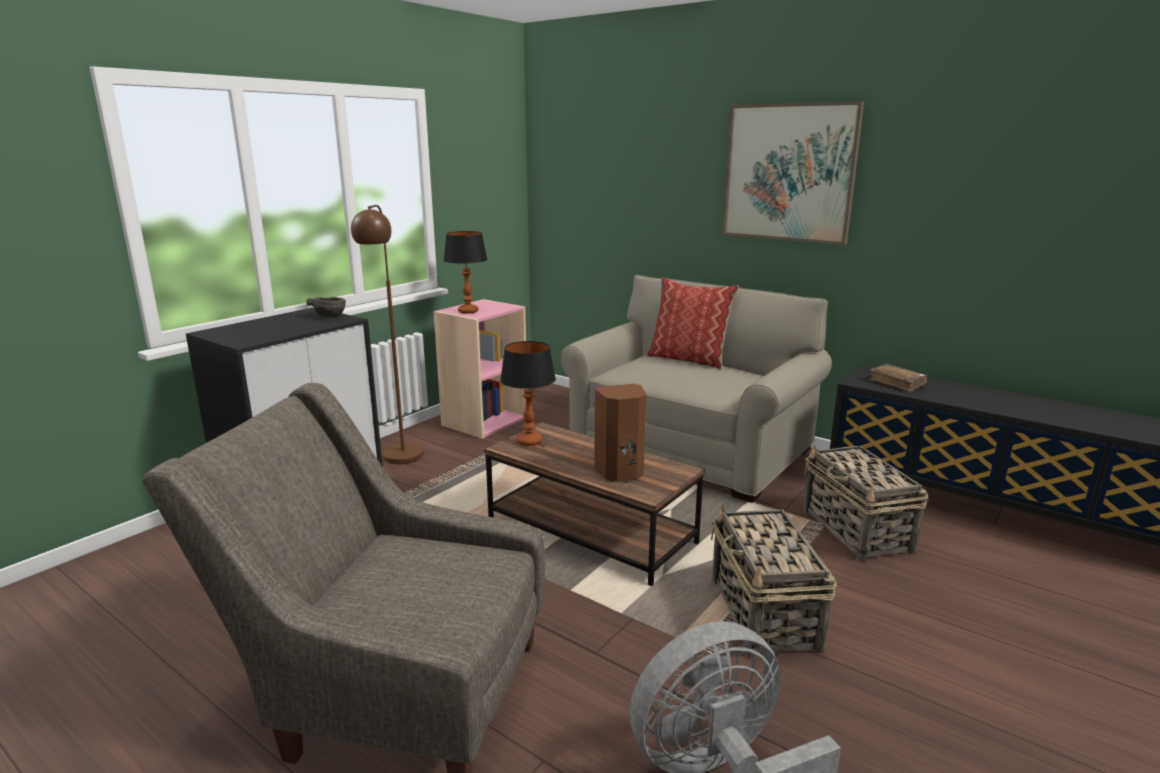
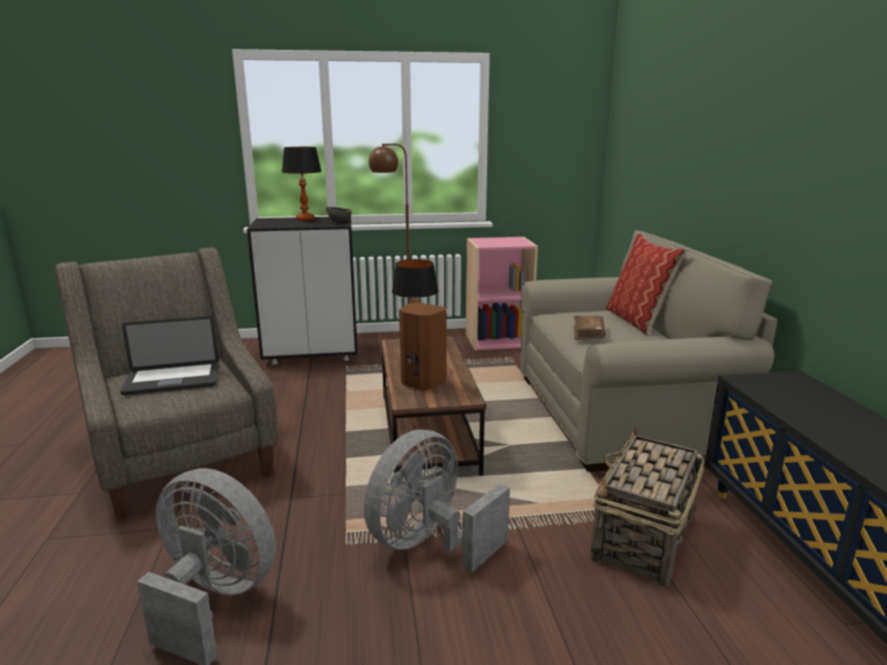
camera: 45 degrees right, 0 degrees up
(413, 580) = (172, 380): none -> laptop
(468, 311) = (487, 242): table lamp -> table lamp (305, 219)
(764, 614) = (429, 543): basket -> grey fan
(788, 173) = (769, 123): picture -> none
(897, 383) = (795, 397): brown book -> brown book (588, 333)

